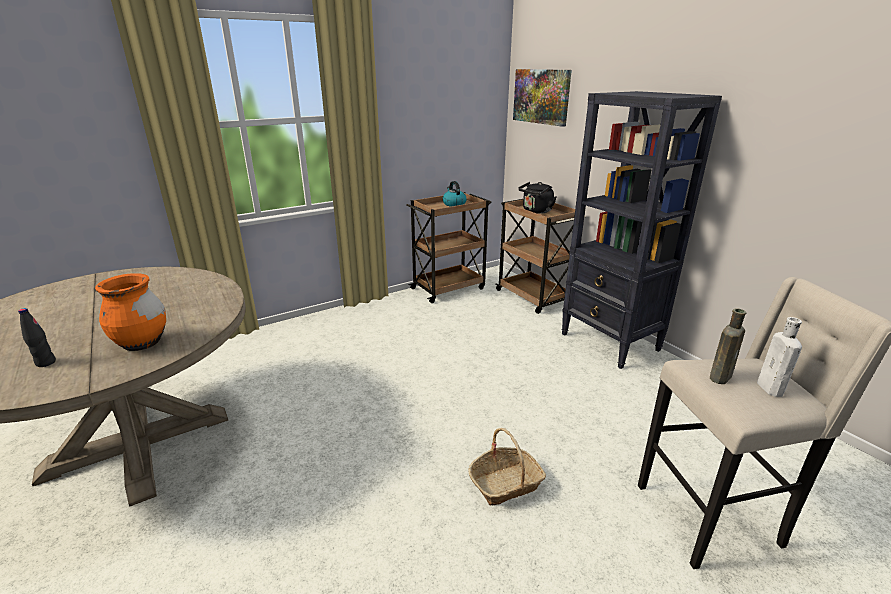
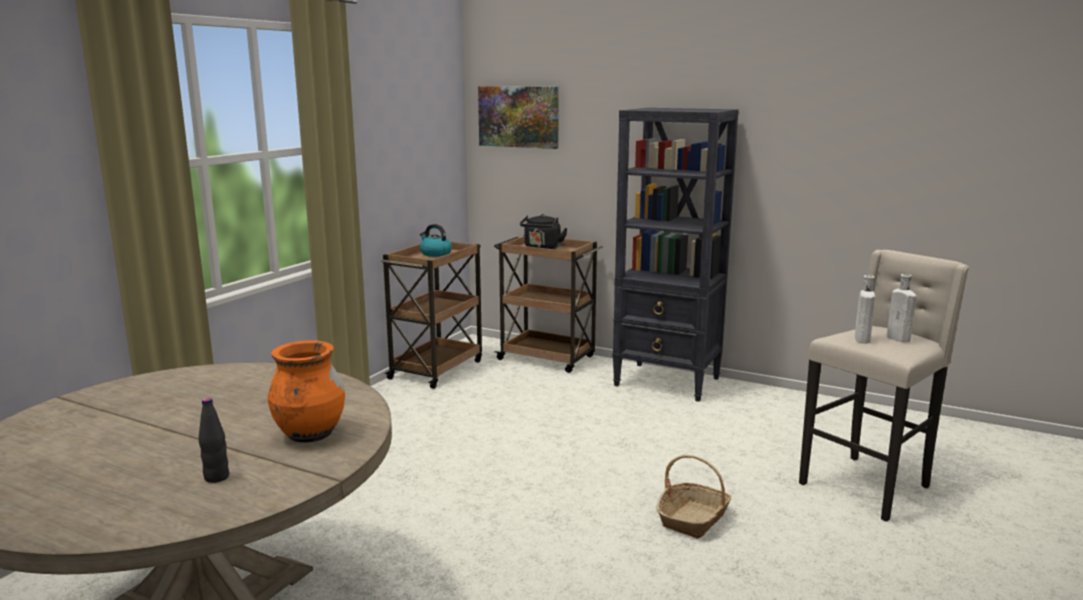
camera: 30 degrees left, 10 degrees down
(720, 376) = (861, 339): brown bottle -> white bottle

